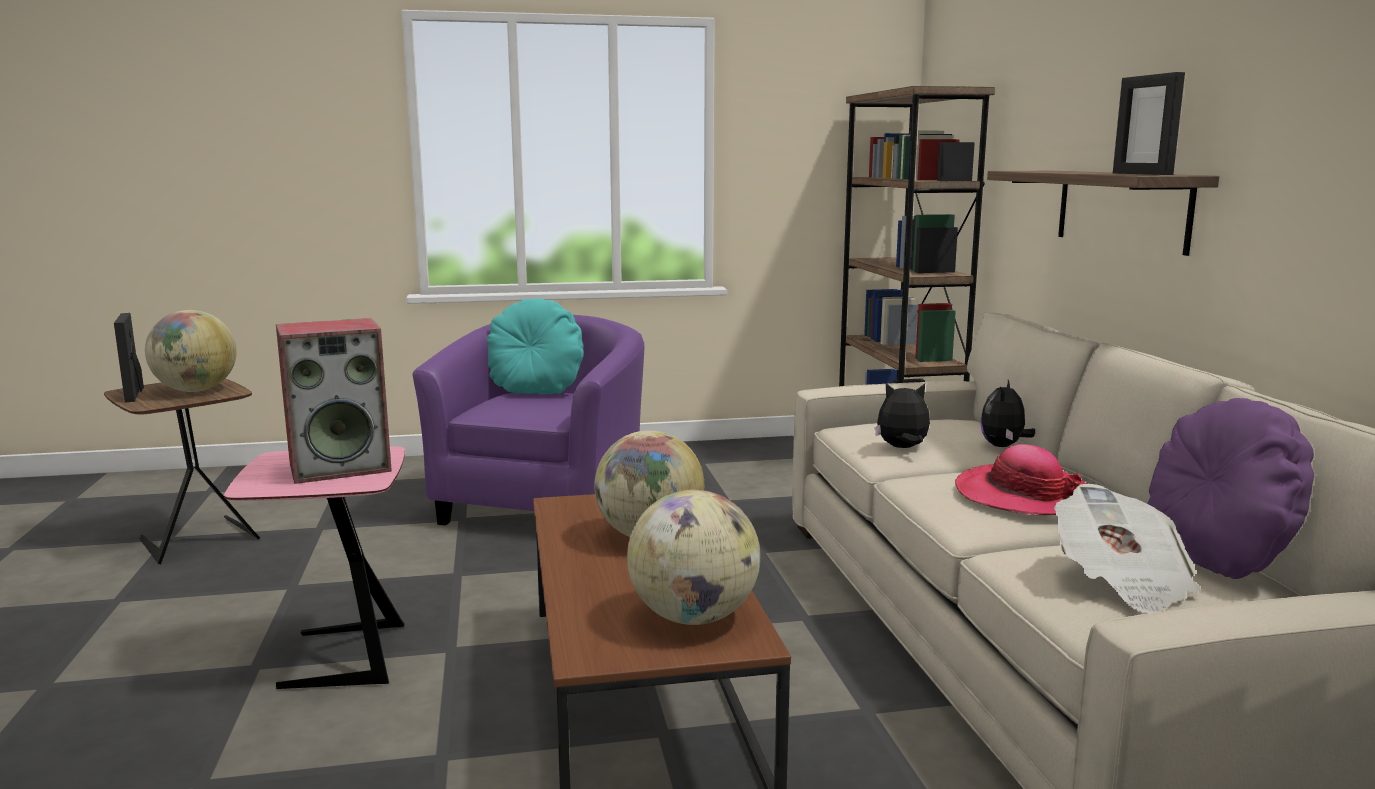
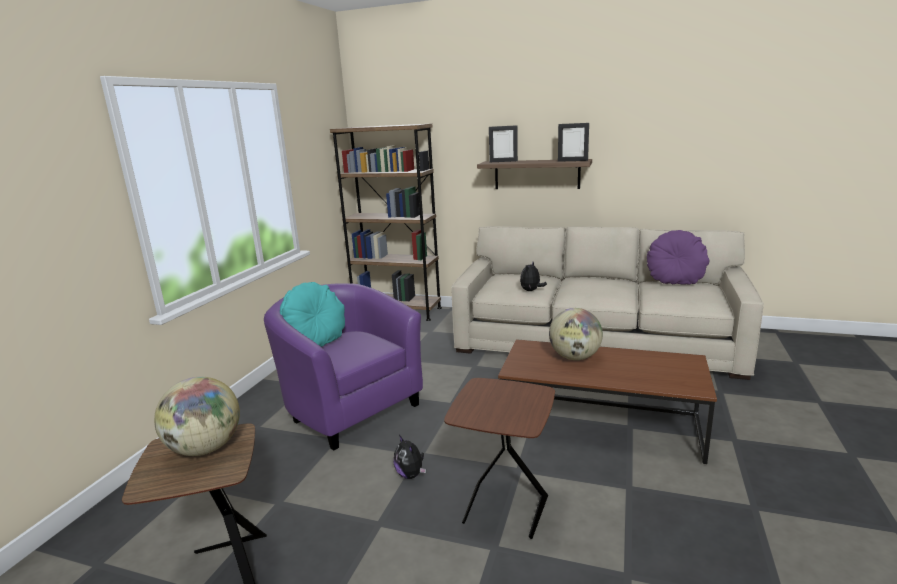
camera: 60 degrees left, 5 degrees up
(134, 394) = (171, 482): picture frame -> picture frame (503, 161)
(339, 658) = (504, 511): pink side table -> brown side table
(341, 467) = (503, 397): speaker -> none
(694, 617) = (667, 364): globe -> none
(1004, 446) = (543, 277): plush toy -> plush toy (411, 474)
(1022, 495) = (603, 288): hat -> none
(1121, 582) = (688, 296): newspaper -> none

